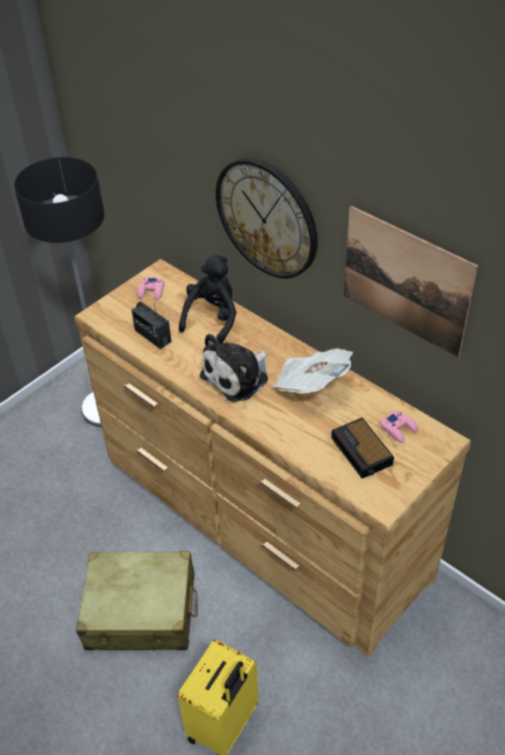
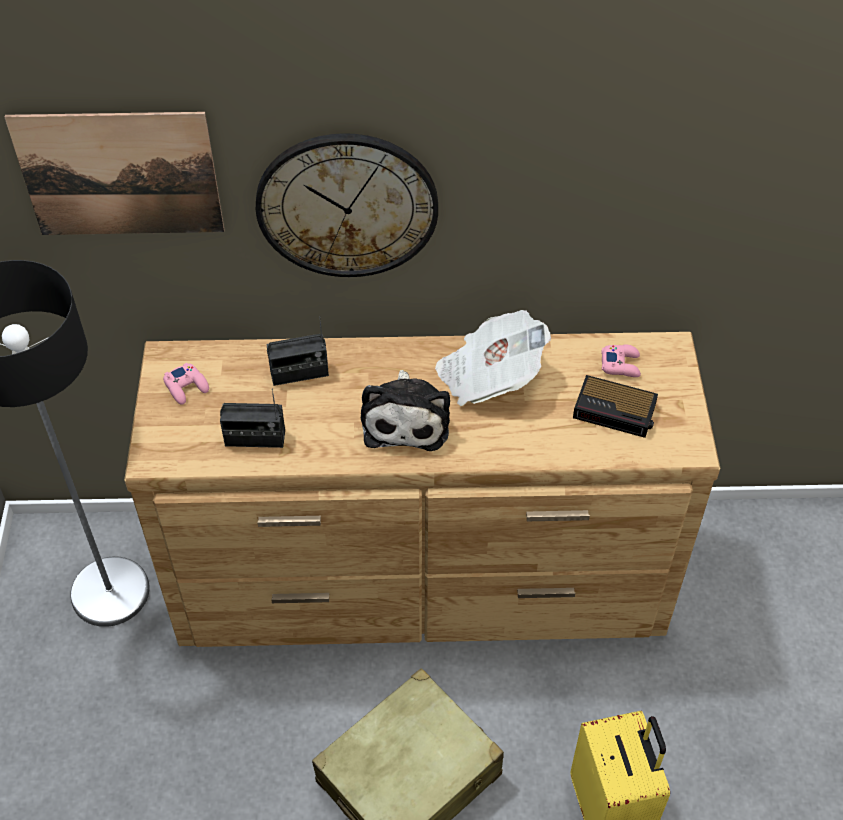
camera: 45 degrees left, 5 degrees up
(212, 318) = (299, 373): black plush toy -> radio
(405, 281) = (582, 192): picture -> picture (120, 174)

